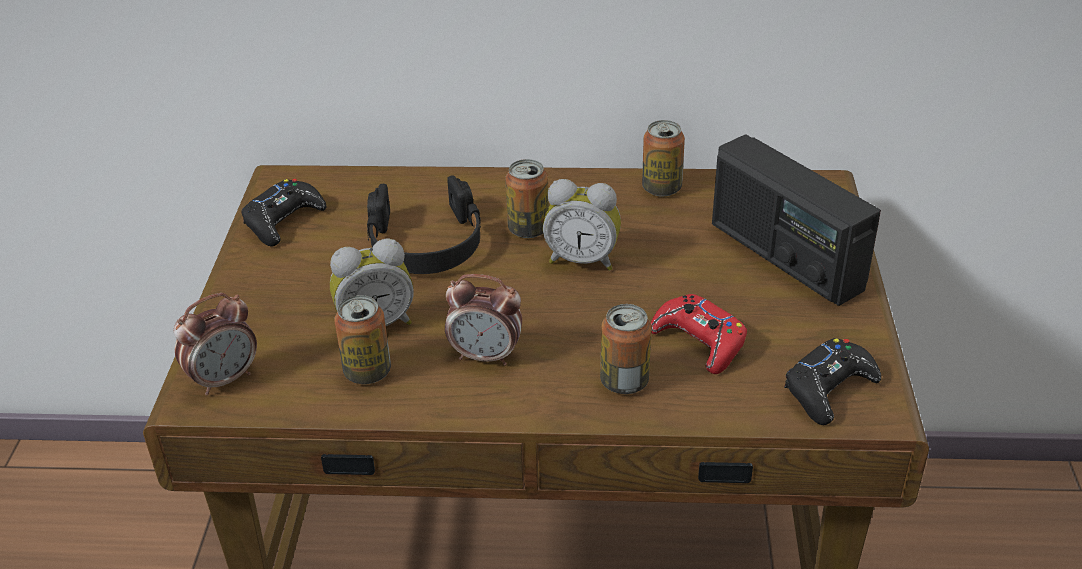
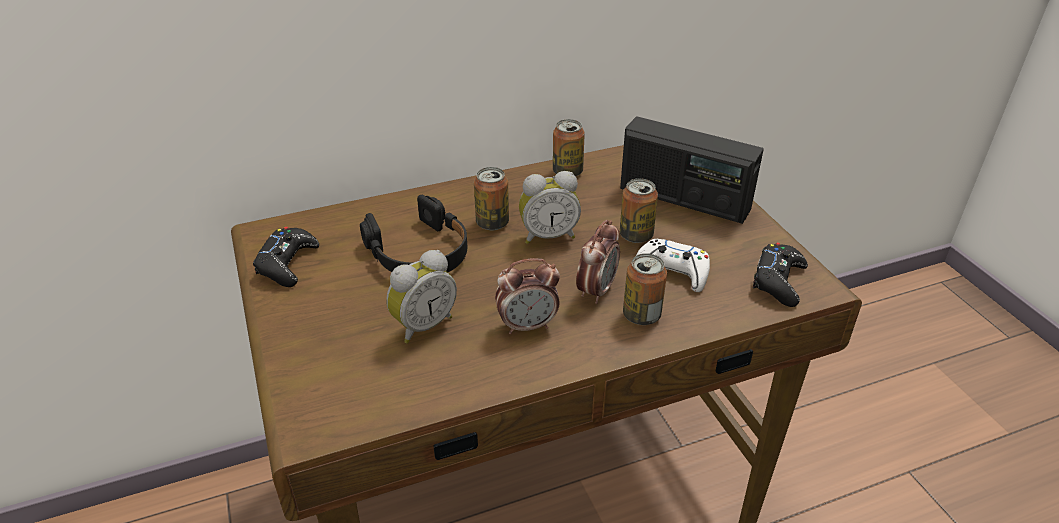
camera: 25 degrees left, 0 degrees up
(224, 379) = (323, 407): alarm clock -> alarm clock (596, 290)
(367, 372) = (442, 365): can -> can (636, 235)
(699, 341) = (671, 272): red game controller -> white game controller

